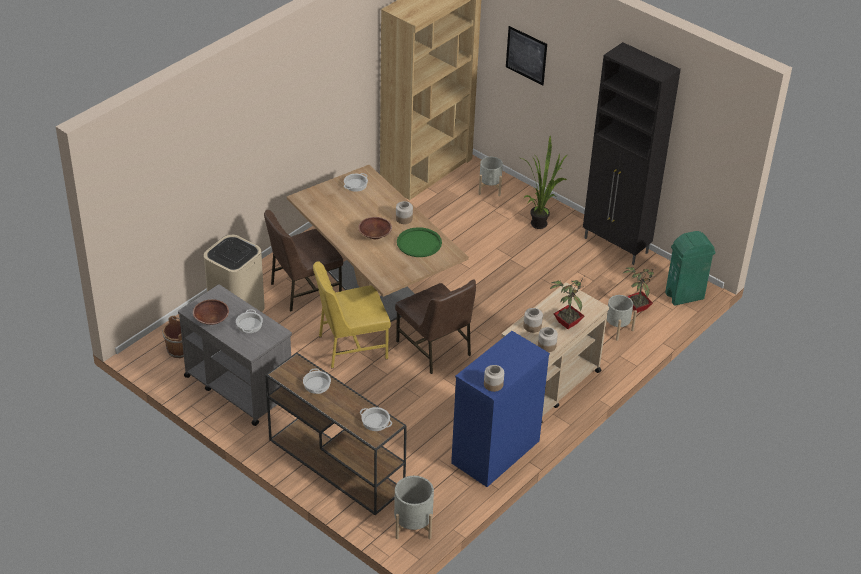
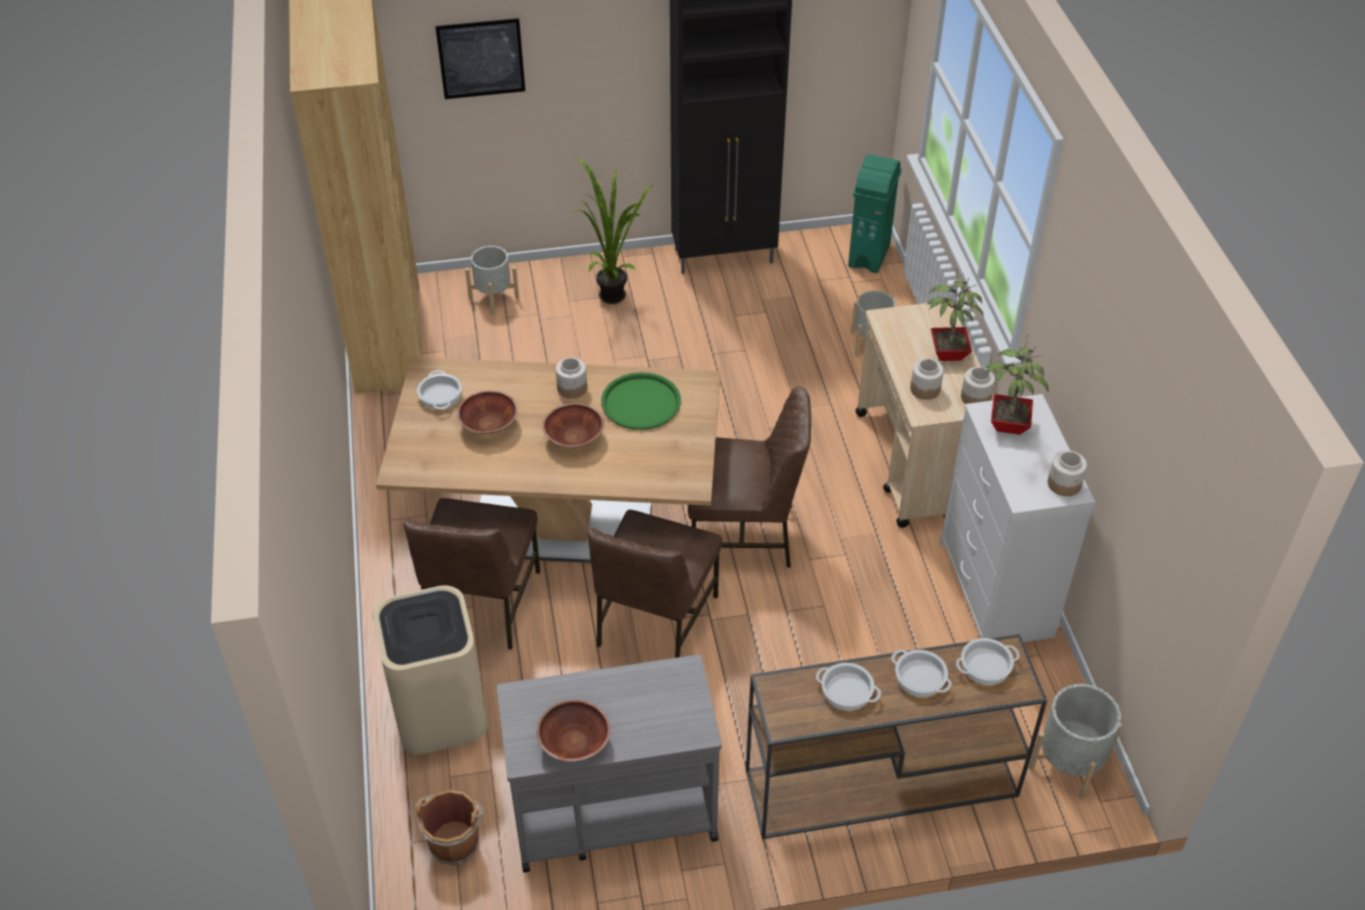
camera: 50 degrees left, 5 degrees up
(249, 325) = (635, 698): cooking pot -> cooking pot (921, 677)
(351, 346) = (654, 621): yellow chair -> brown chair
(354, 207) = (489, 424): none -> brown bowl
(495, 452) = (996, 590): blue dresser -> white dresser
(637, 307) = (849, 304): potted plant -> potted plant (1006, 425)

